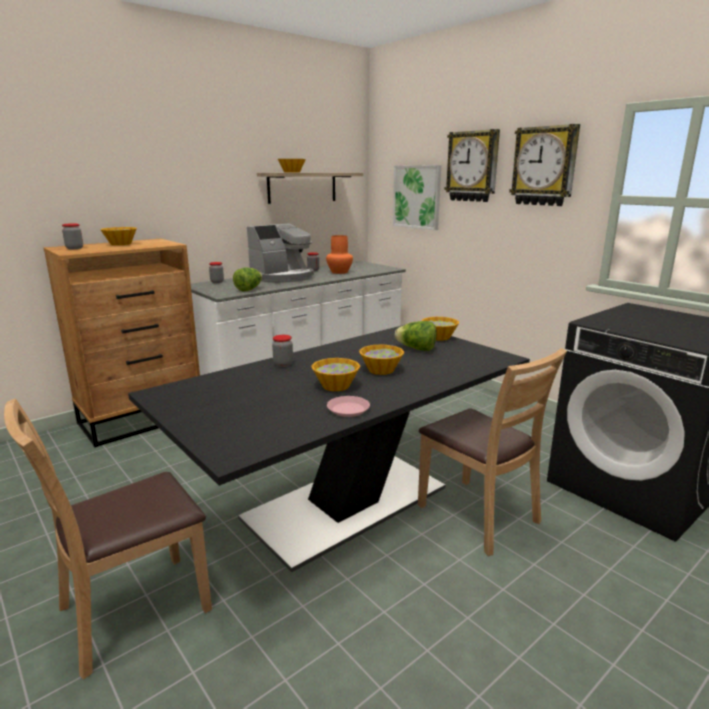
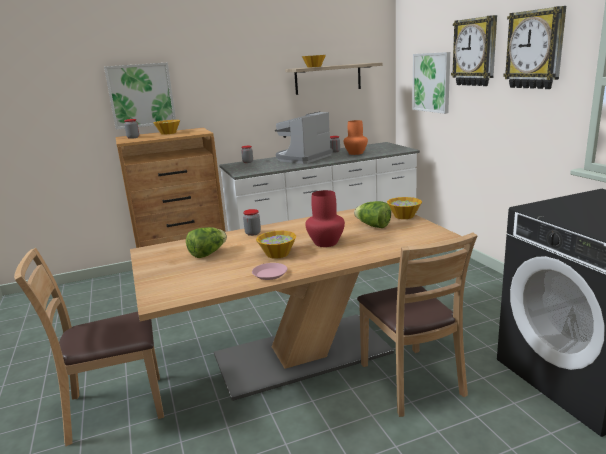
camera: 20 degrees right, 0 degrees up
(79, 193) = (141, 95): none -> picture
(249, 289) = (266, 169): lettuce -> lettuce (208, 254)
(282, 277) = (303, 158): coffee machine -> coffee machine turned 150 degrees clockwise
(346, 504) = (302, 355): black dining table -> beige dining table
(381, 370) = (325, 243): bowl -> red vase

